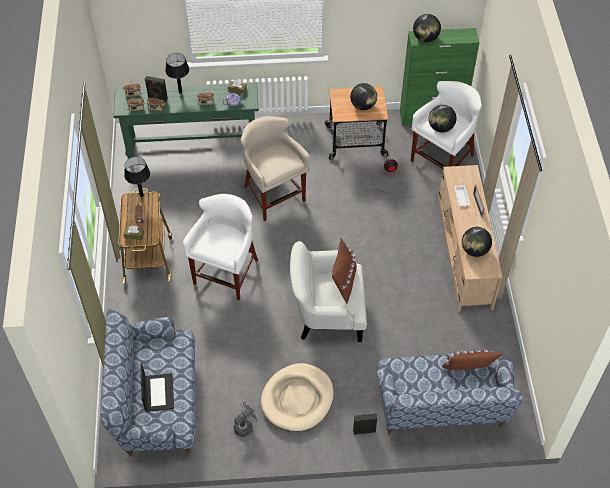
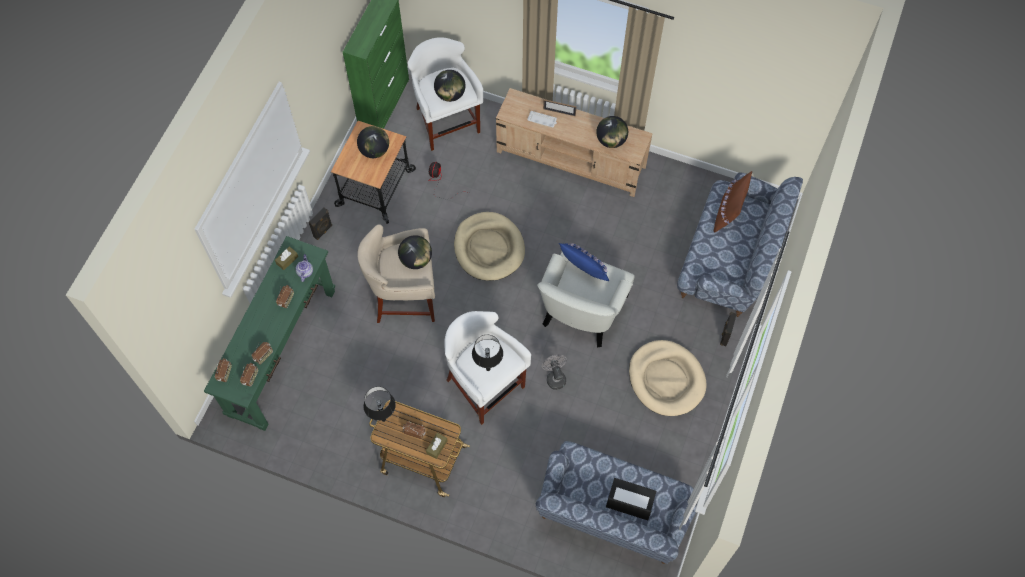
camera: 65 degrees left, 10 degrees up
(157, 98) = (249, 349): black speaker -> black speaker (323, 231)
(180, 92) = (253, 320): black table lamp -> black table lamp (488, 368)
(245, 426) = (675, 439): grey fan -> grey fan (555, 377)
(343, 283) = (582, 272): brown pillow -> blue pillow
(347, 230) = (489, 248): none -> beige dog bed
(425, 38) = (363, 42): globe -> globe (416, 260)

